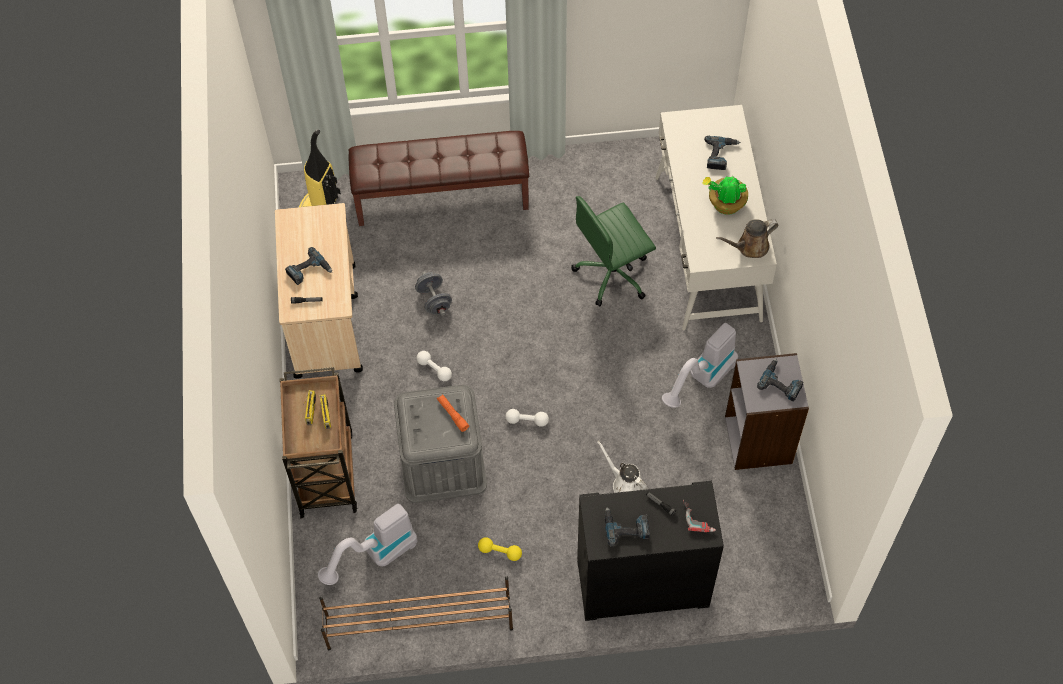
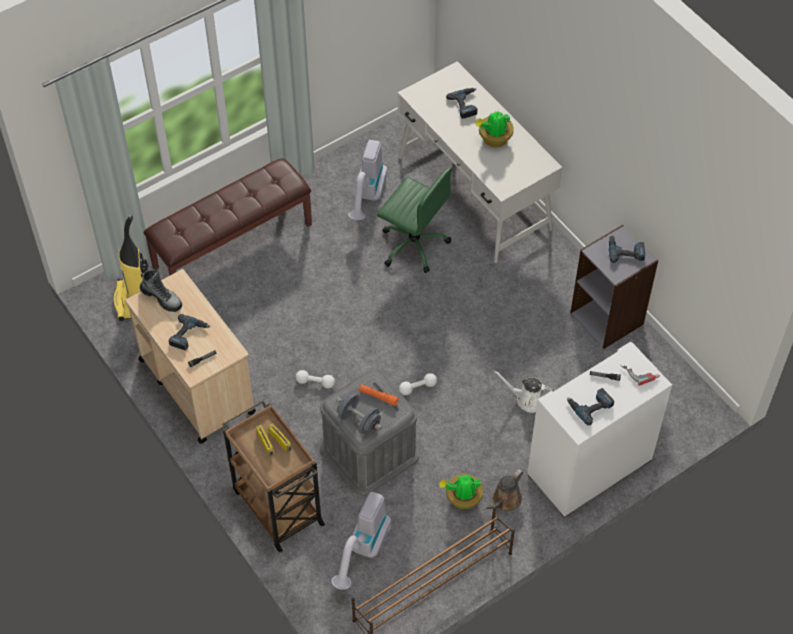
camera: 30 degrees left, 5 degrees down
(308, 223) = (162, 298): none -> boot
(434, 300) = (279, 329): grey dumbbell -> grey dumbbell (359, 421)
(500, 552) = (462, 499): yellow dumbbell -> potted plant
(613, 273) = (413, 244): green office chair -> green office chair turned 90 degrees counterclockwise
(642, 584) = (589, 468): black cabinet -> white cabinet
(702, 380) = (535, 293): vacuum cleaner -> vacuum cleaner (367, 198)
(750, 247) = (534, 163): brown watering can -> brown watering can (504, 501)

